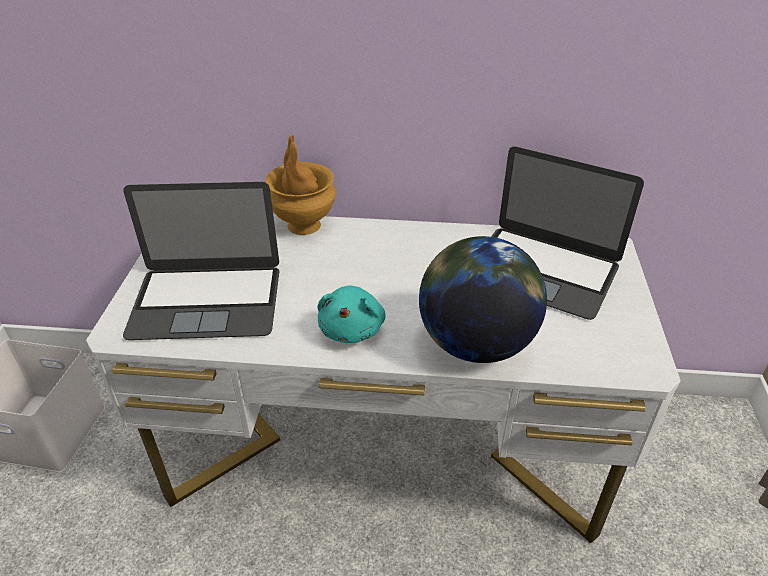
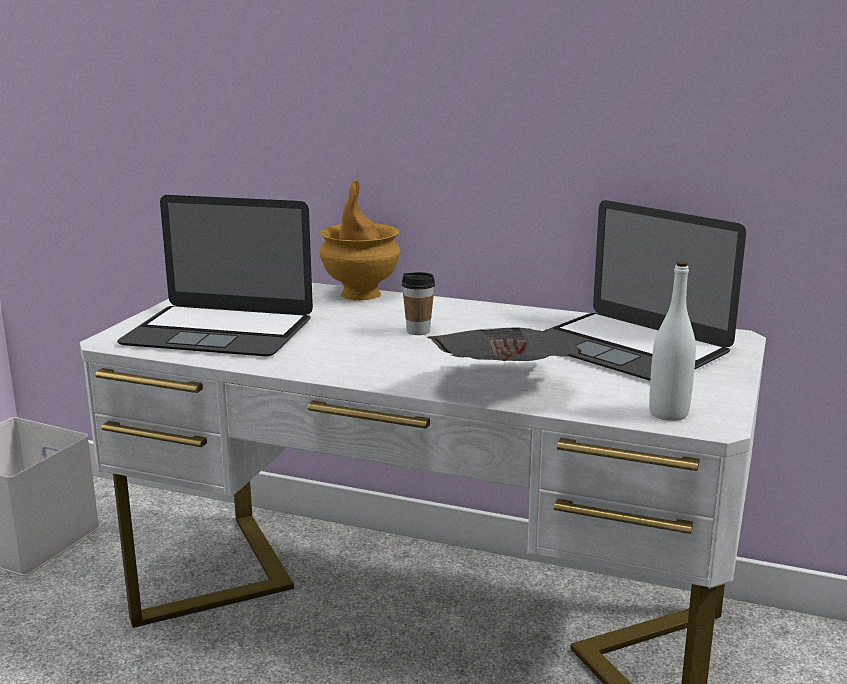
camera: 15 degrees right, 20 degrees down
(352, 329) = (366, 362): turquoise plush toy -> none
(374, 274) = (418, 331): none -> cup
(475, 343) = (504, 386): globe -> newspaper
(611, 360) = (668, 414): none -> white bottle

